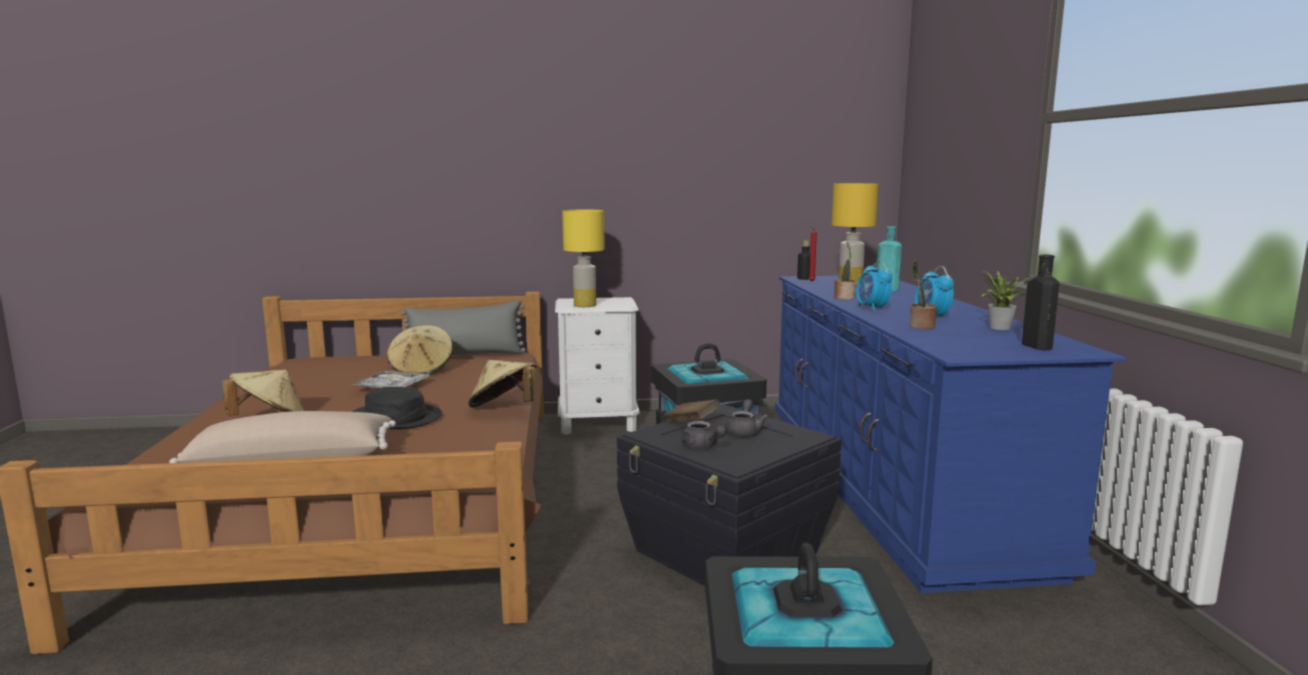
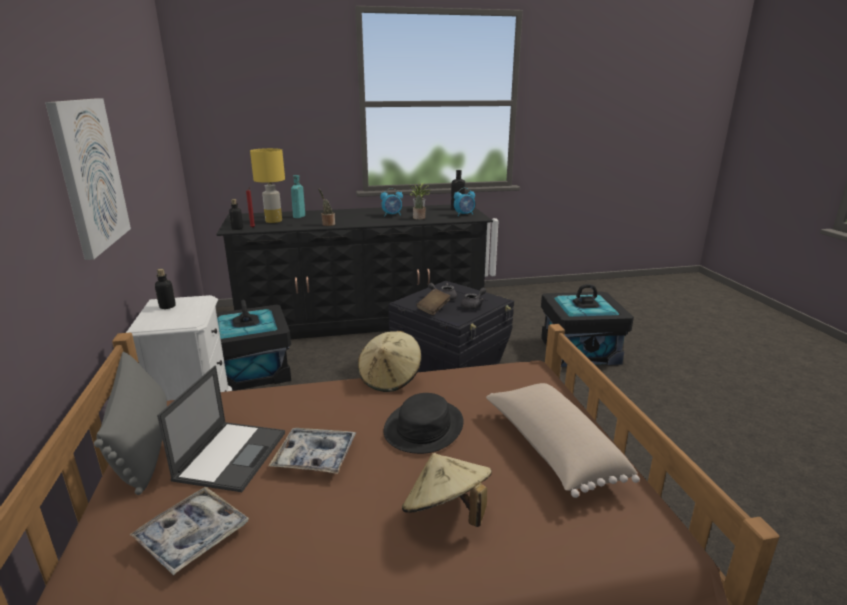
camera: 95 degrees left, 10 degrees up
(343, 368) = (192, 536): none -> tray
(421, 370) = (231, 455): beige hat -> laptop
(580, 171) = (89, 175): none -> picture
(584, 305) = (190, 315): yellow table lamp -> none
(609, 300) = (167, 306): none -> bottle
(872, 308) = (368, 221): alarm clock -> alarm clock (464, 215)
(892, 487) = (362, 318): blue dresser -> black dresser

